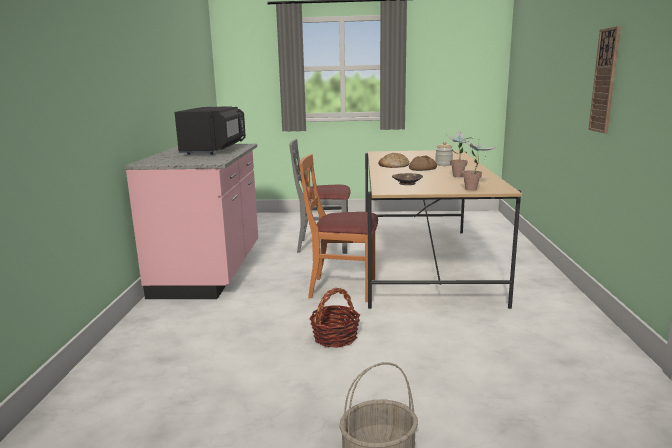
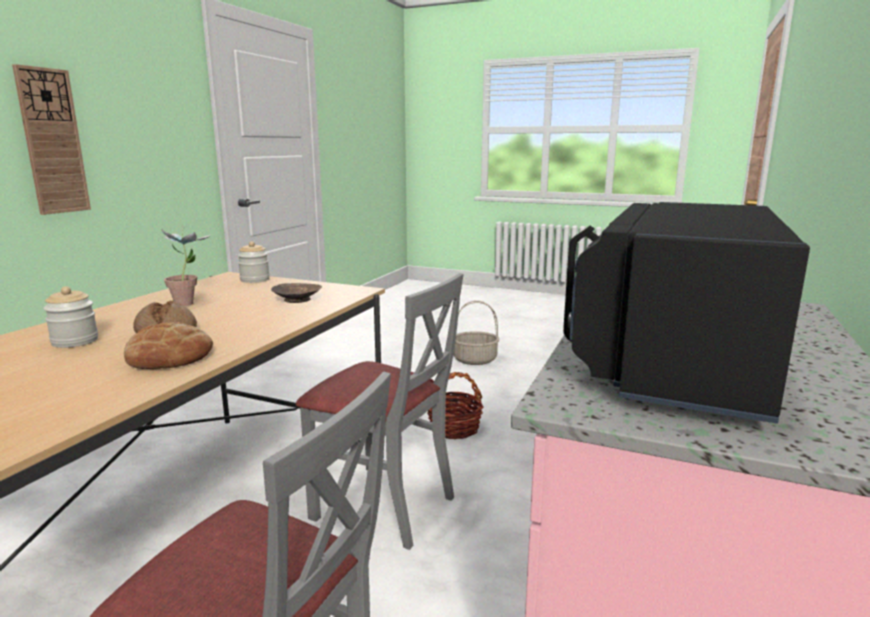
camera: 160 degrees left, 0 degrees up
(343, 288) = (384, 505): orange chair -> grey chair
(475, 189) = (255, 280): potted plant -> jar

